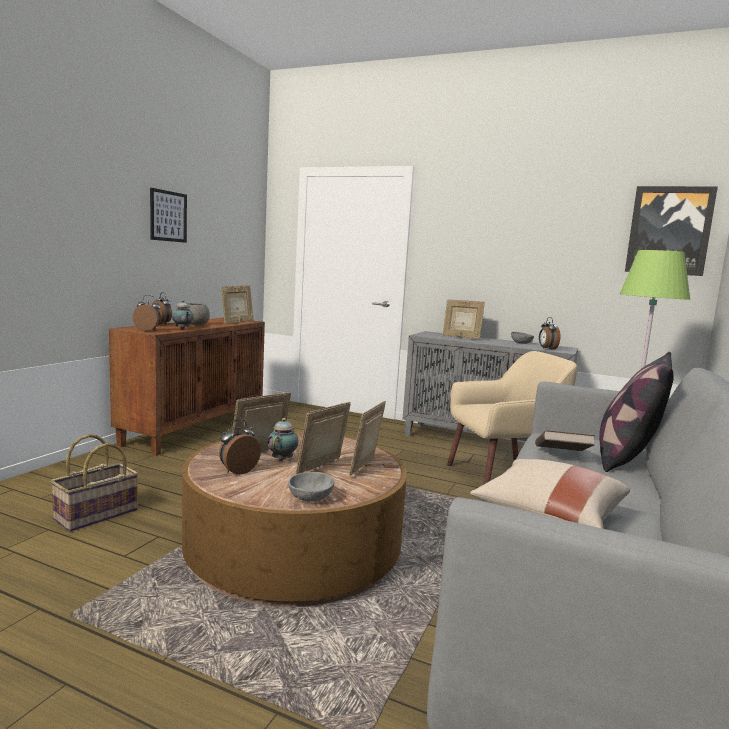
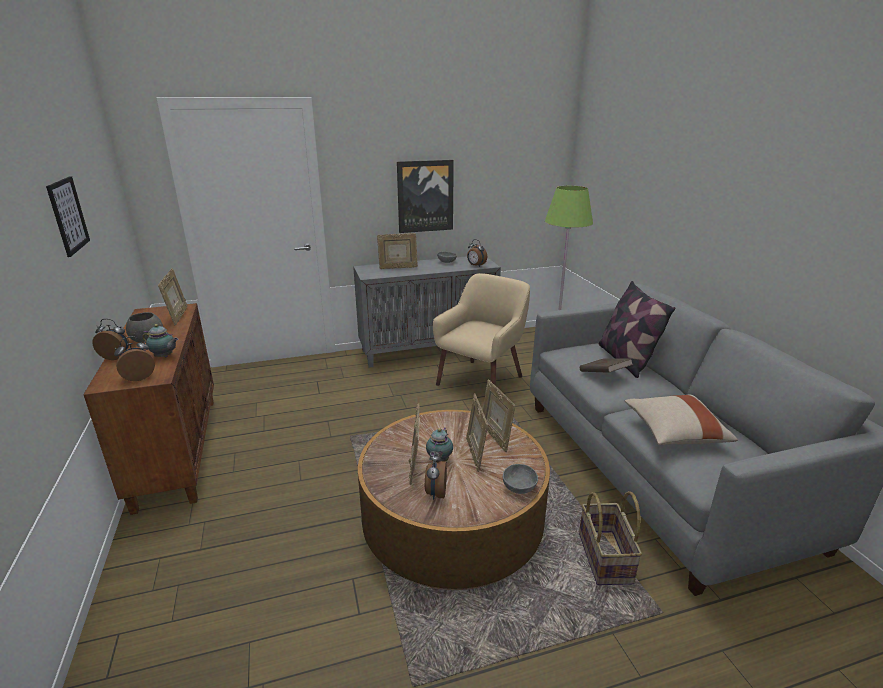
camera: 40 degrees left, 15 degrees up
(96, 515) = (265, 598): basket -> basket (606, 558)
(283, 459) = (438, 461): teapot -> teapot turned 135 degrees counterclockwise
(669, 230) = (538, 152): picture -> picture (425, 196)

